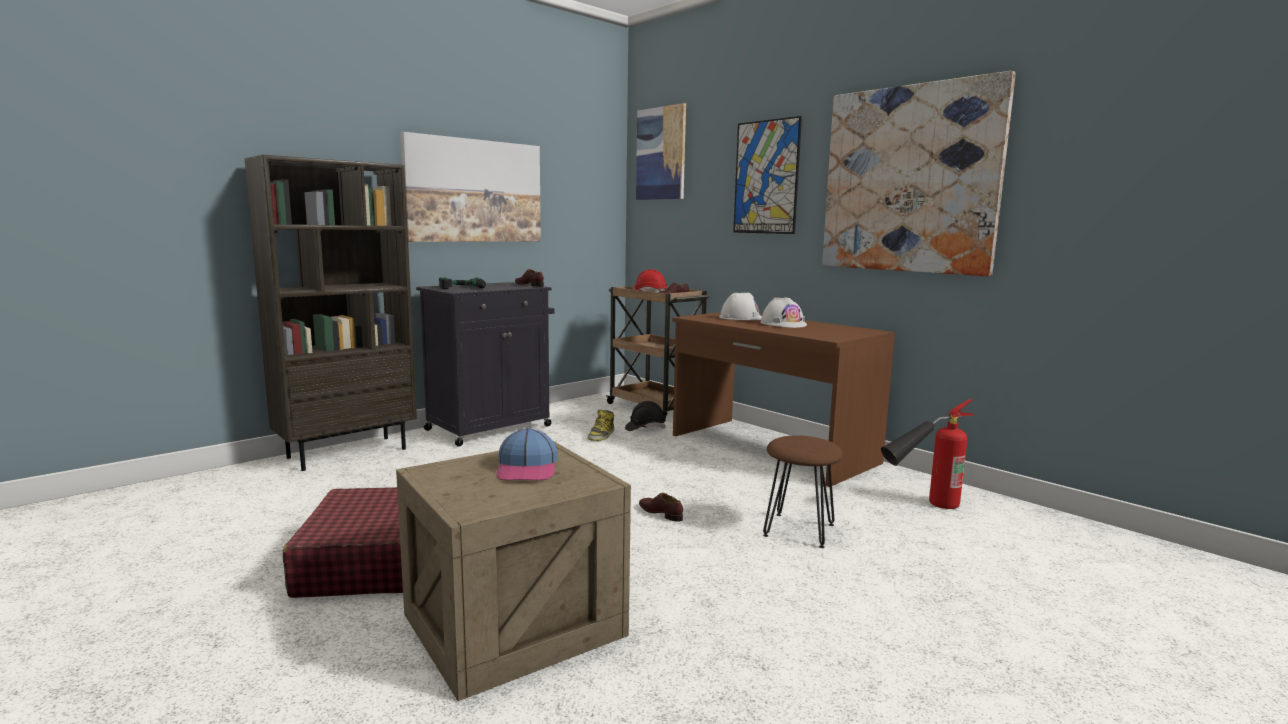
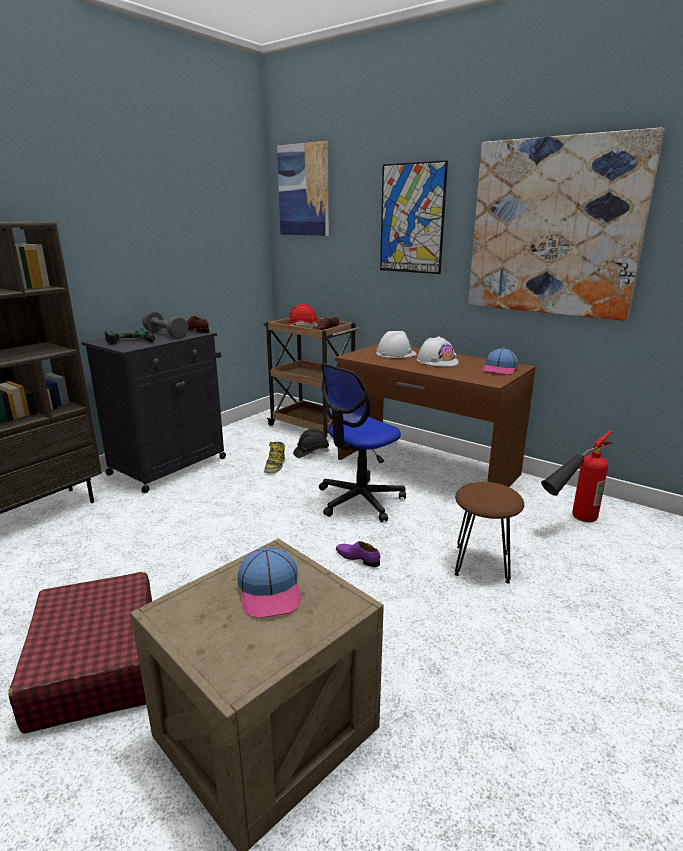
camera: 10 degrees left, 10 degrees up
(474, 191) = (127, 238): picture -> none
(500, 286) = (166, 334): none -> grey dumbbell
(660, 513) = (357, 558): brown shoe -> purple shoe
(683, 469) = (359, 500): none -> office chair
(849, 332) = (499, 369): none -> cap

